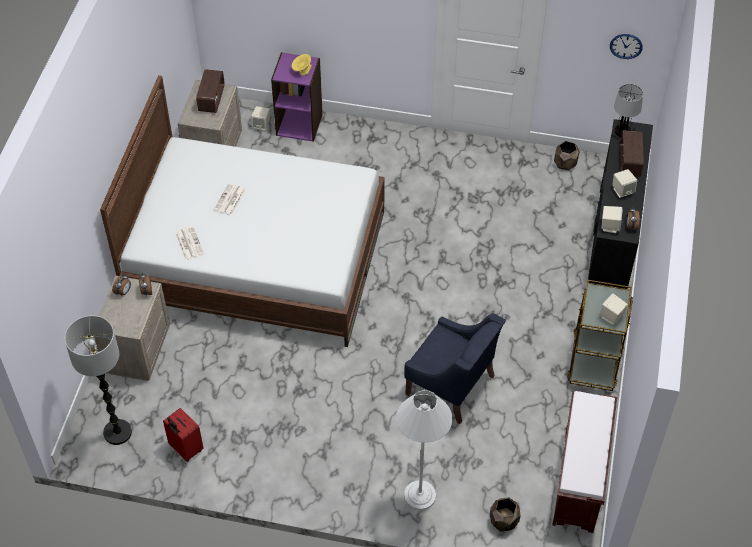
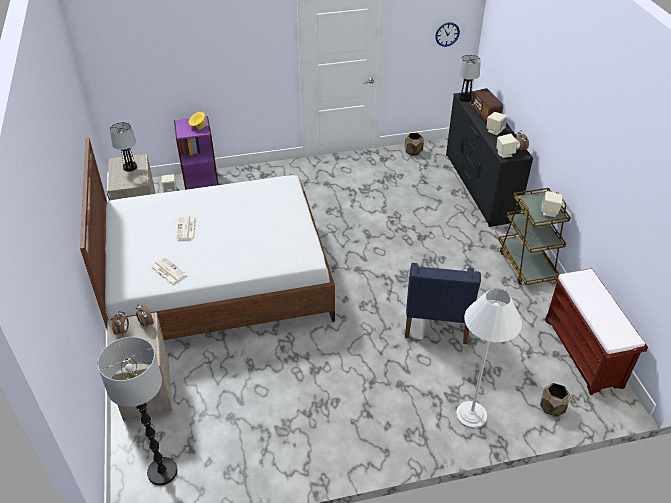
camera: 25 degrees left, 10 degrees down
(185, 449) = (238, 460): red suitcase -> none
(211, 99) = (129, 167): radio -> table lamp
(451, 385) = (436, 320): blue armchair -> blue armchair turned 90 degrees clockwise

